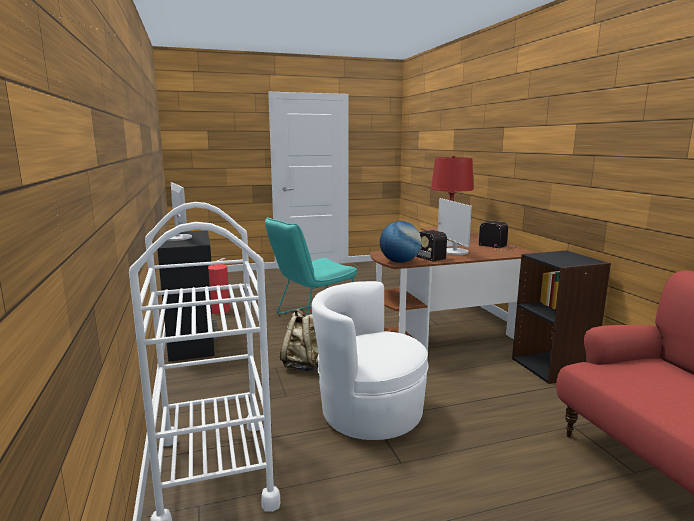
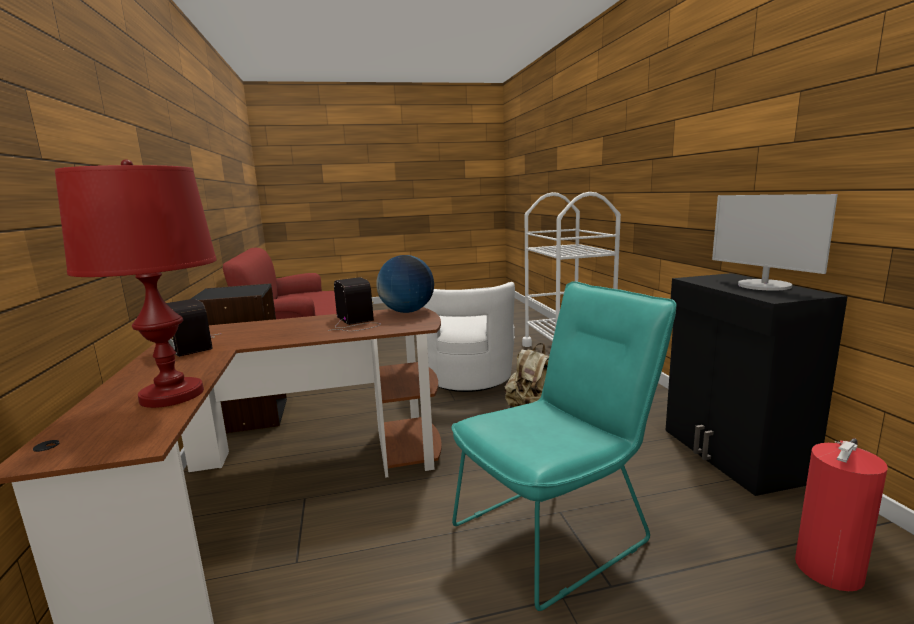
camera: 175 degrees left, 0 degrees up
(369, 412) = (467, 378): white armchair -> white armchair turned 75 degrees clockwise
(454, 252) = (296, 330): monitor -> none

